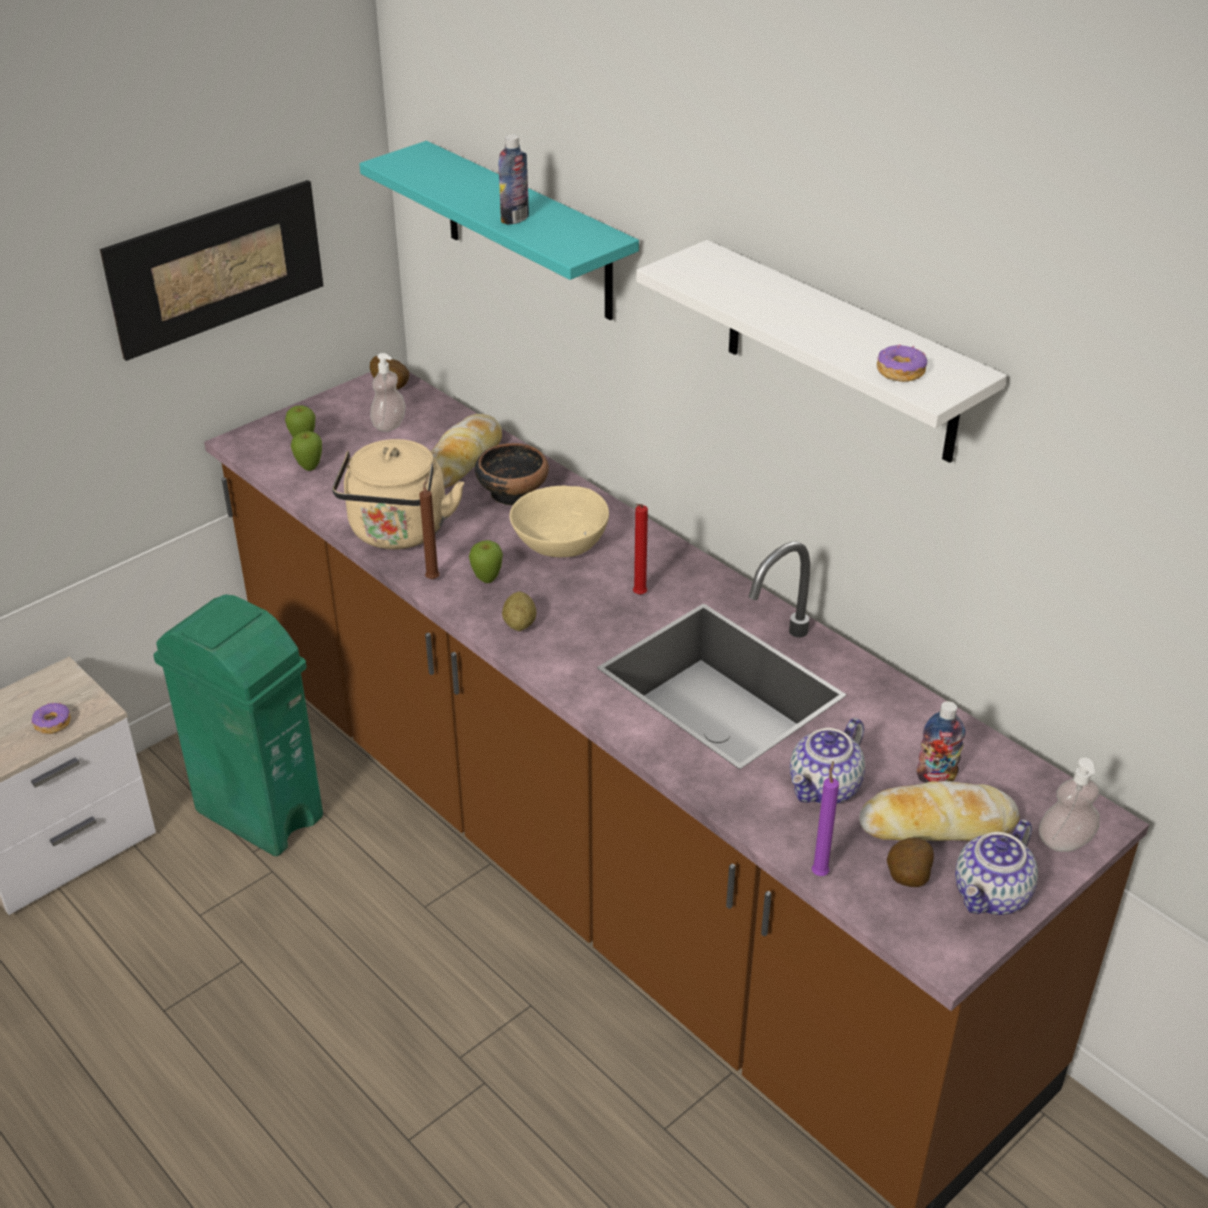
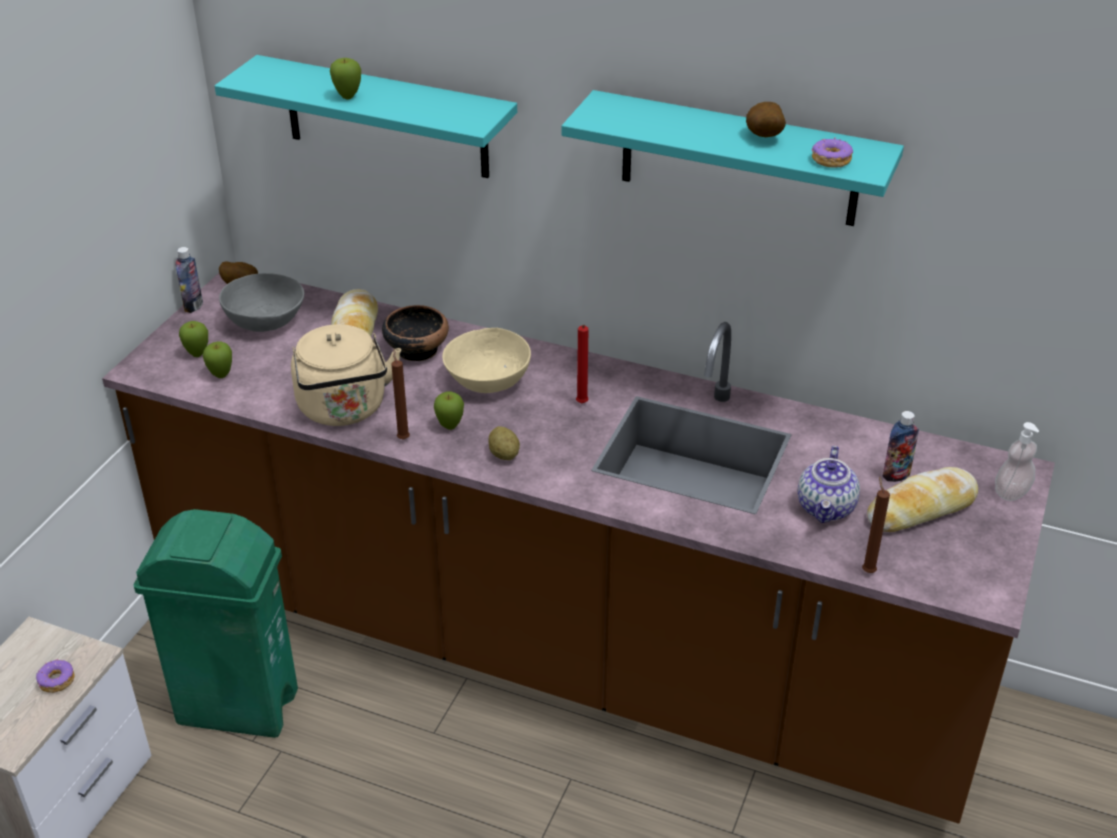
camera: 25 degrees left, 0 degrees up
(217, 267) = (97, 209): picture -> none
(389, 425) = (265, 320): soap dispenser -> grey bowl
(473, 199) = (348, 97): none -> apple
(515, 219) = (399, 106): bottle -> bottle (193, 306)
(820, 872) = (867, 570): purple candle -> brown candle
(841, 353) = (739, 159): white shelf -> turquoise shelf
(906, 879) = (928, 555): potato -> potato (763, 137)
(992, 895) = (992, 546): teapot -> none

